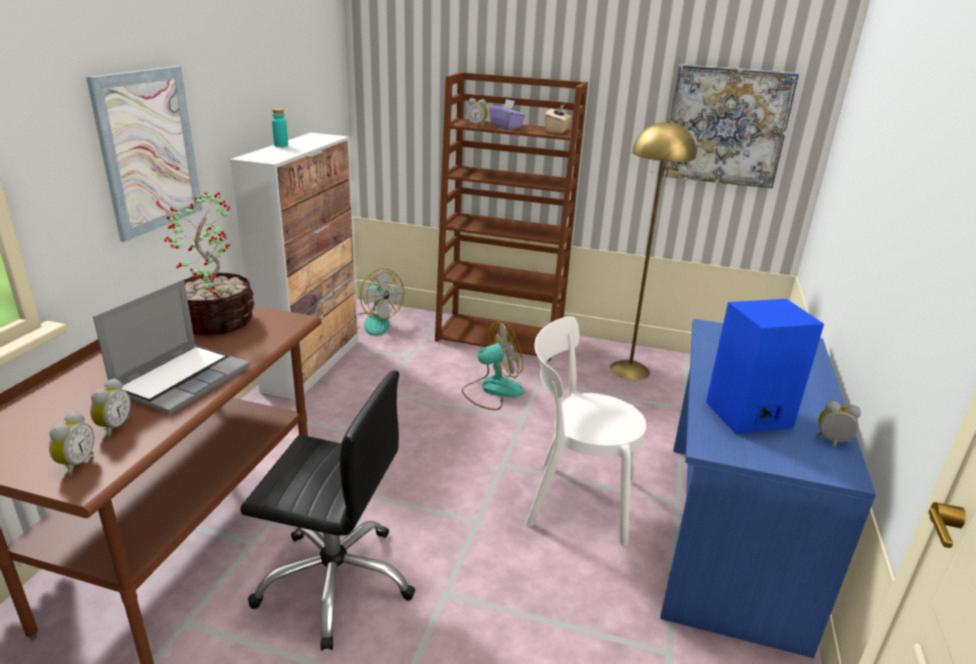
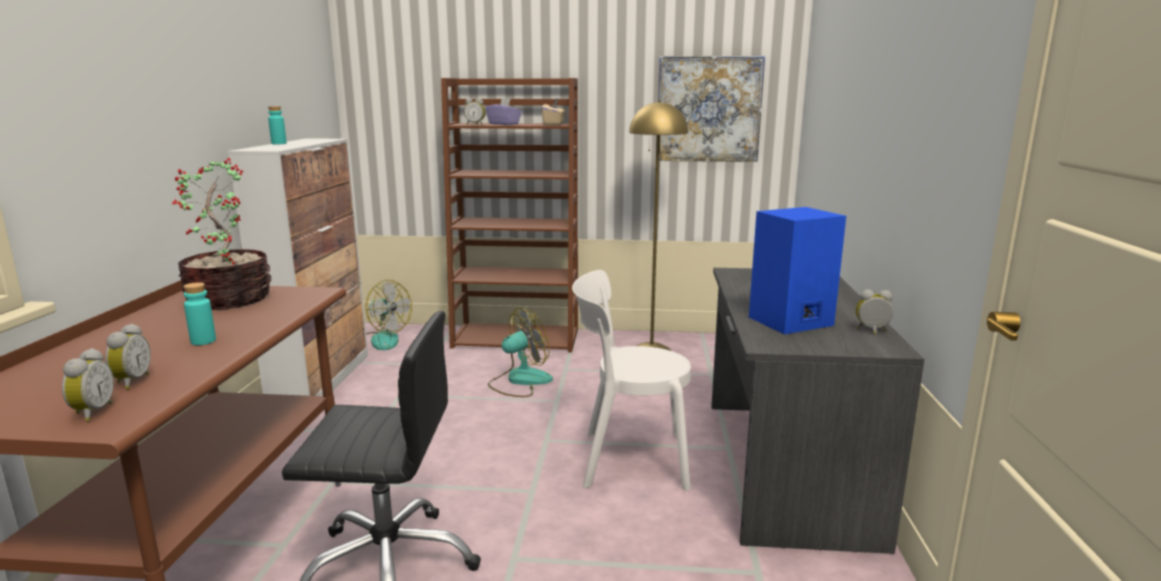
camera: 10 degrees left, 10 degrees down
(149, 151) = (143, 131): picture -> none
(182, 379) = (203, 341): laptop -> turquoise bottle
(727, 533) = (782, 466): blue desk -> grey desk

